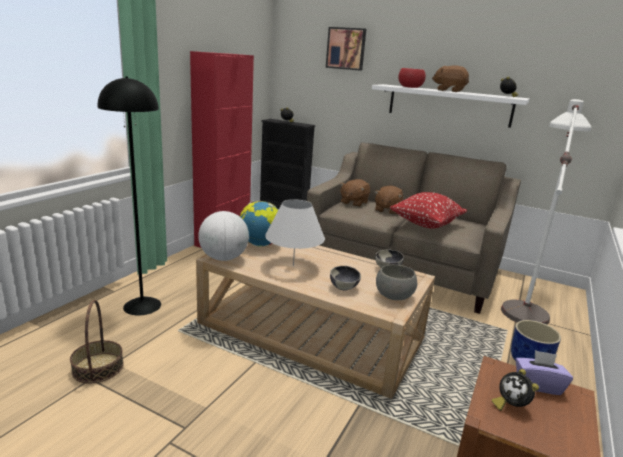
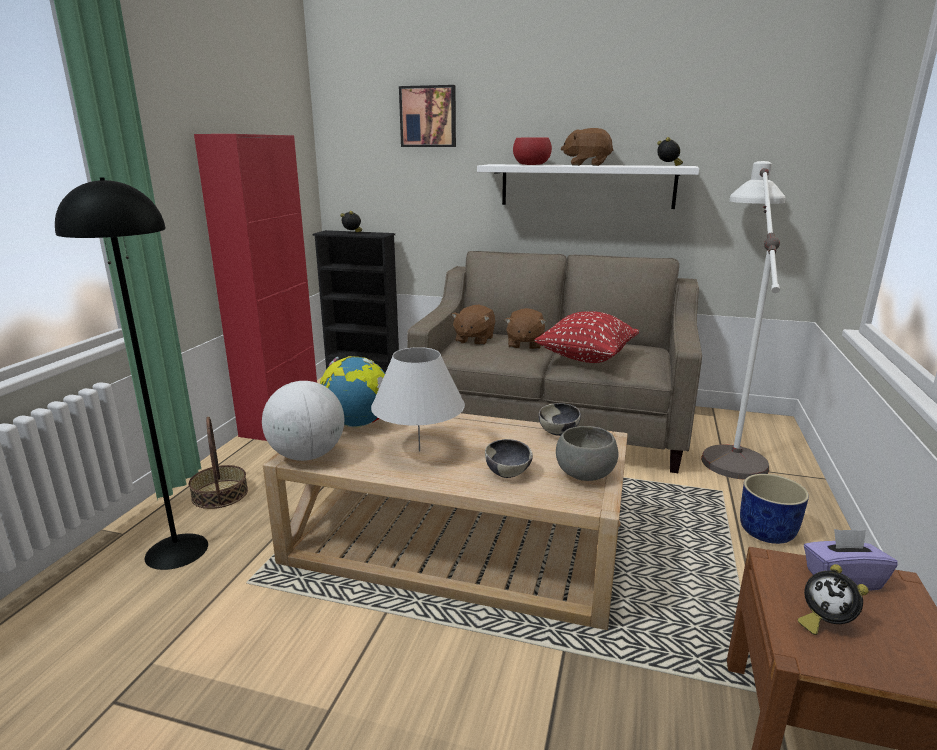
camera: 10 degrees left, 0 degrees up
(98, 367) = (123, 678): basket -> basket (220, 494)

